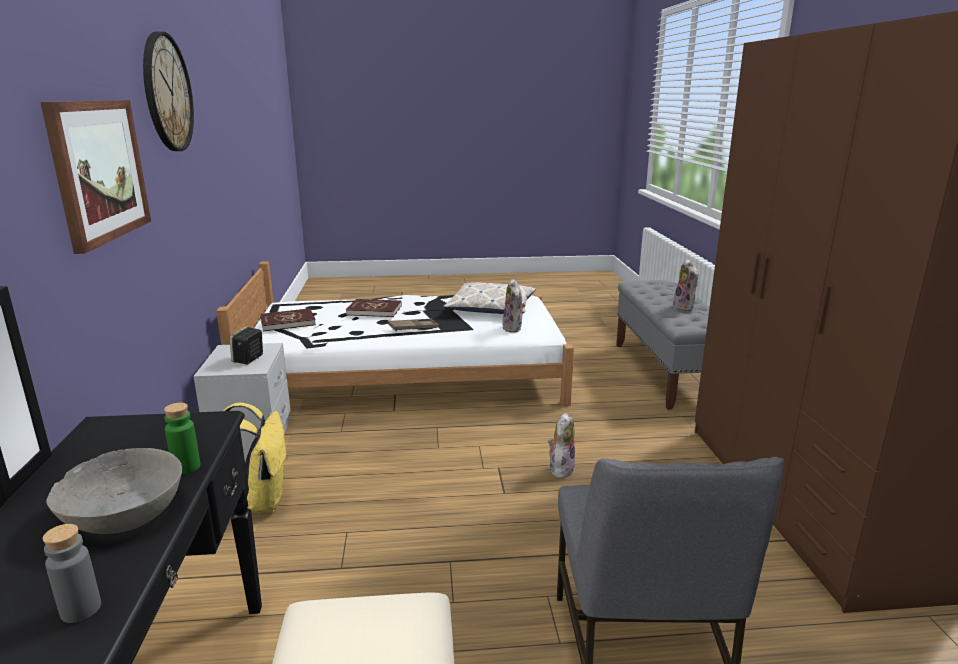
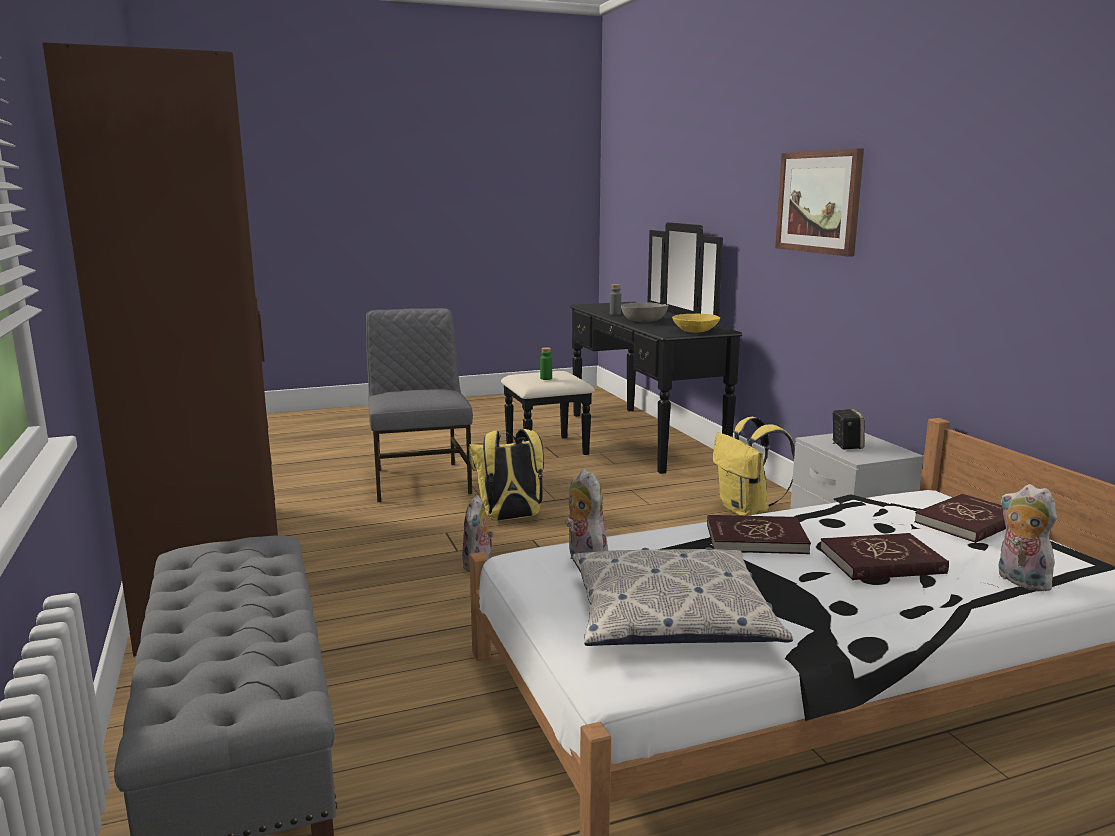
camera: 165 degrees right, 5 degrees down
(148, 428) = (695, 331): none -> yellow bowl
(167, 93) = (954, 136): wall clock -> none
(186, 467) = (646, 326): green bottle -> green bottle (546, 378)
(413, 328) = (756, 539): brown tray -> red book
(517, 530) = (510, 518): none -> yellow backpack
(685, 308) = (221, 593): plush toy -> plush toy (1019, 581)

